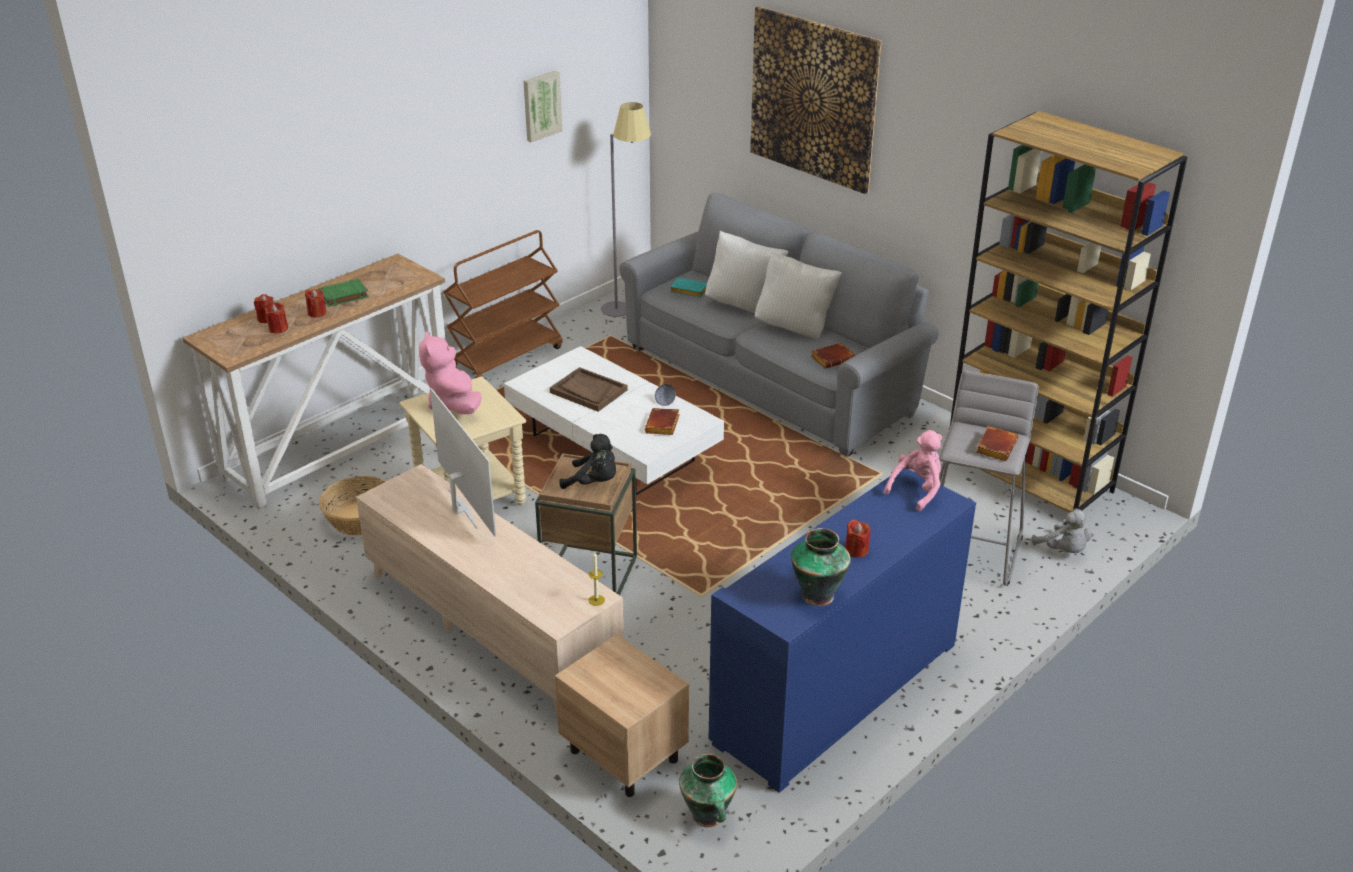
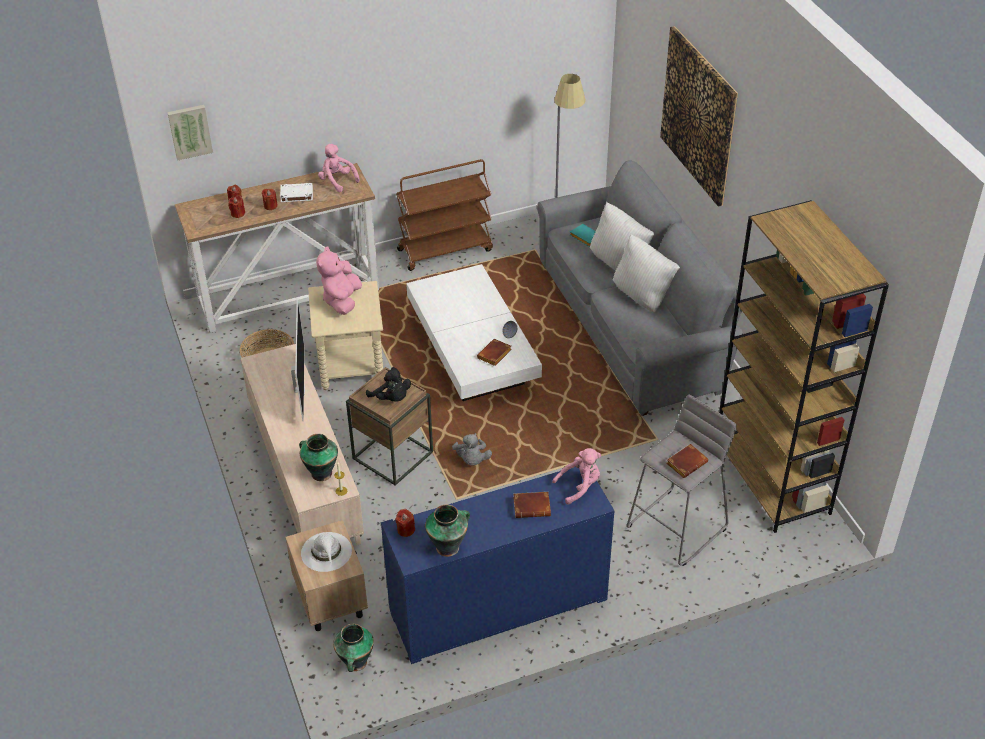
camera: 25 degrees right, 10 degrees up
(343, 296) = (296, 195): green book -> white book
(386, 273) = (337, 181): none -> pink plush toy
(541, 105) = (500, 63): picture -> picture (190, 131)
(554, 588) = (320, 473): none -> vase
(588, 391) = (461, 308): brown tray -> none
(623, 675) = (326, 552): none -> white hat
(833, 358) = (651, 335): brown book -> brown book (532, 506)
(856, 550) = (500, 521): red candle -> red candle (405, 530)
(1063, 550) = (749, 551): grey plush toy -> grey plush toy (472, 460)

